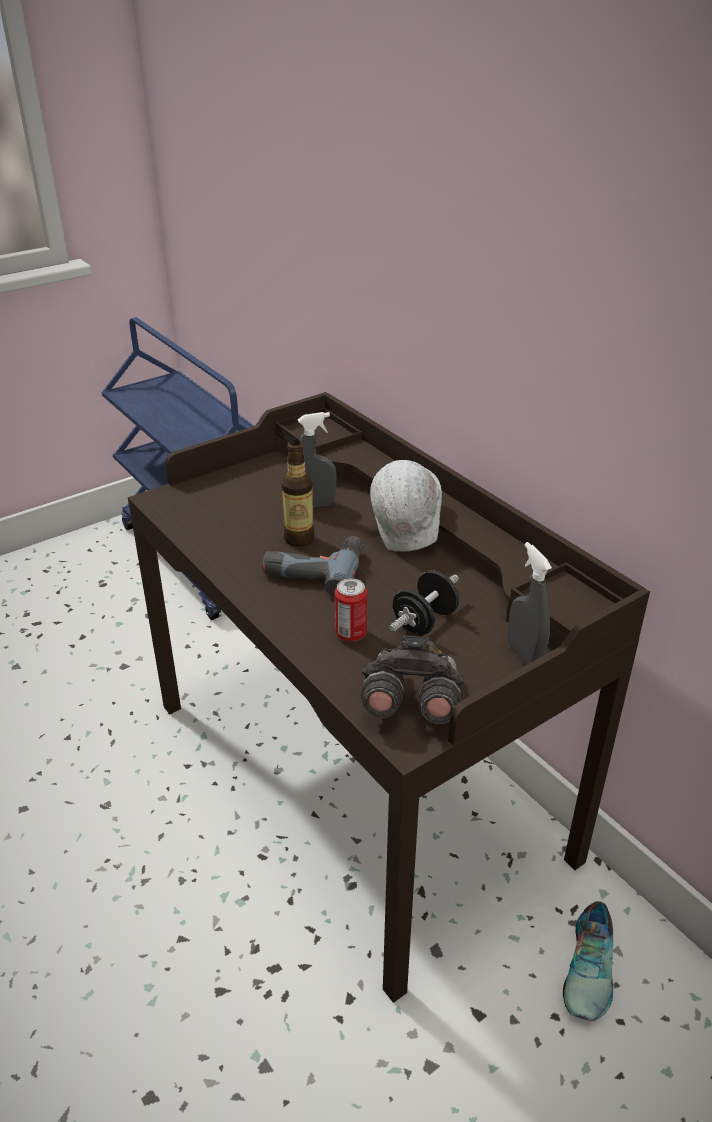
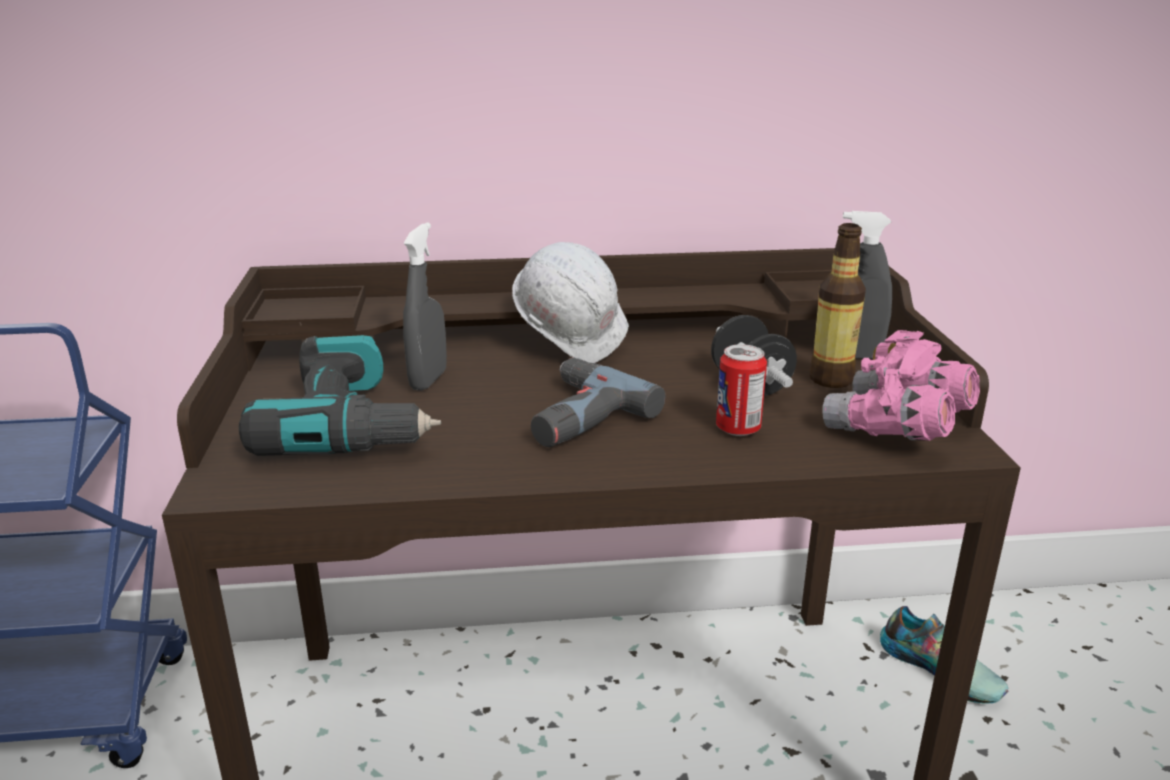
camera: 60 degrees left, 10 degrees down
(243, 505) = (351, 424): none -> power drill
(299, 539) = (494, 408): bottle -> bottle (831, 379)
(410, 704) = (897, 430): grey binoculars -> pink binoculars

